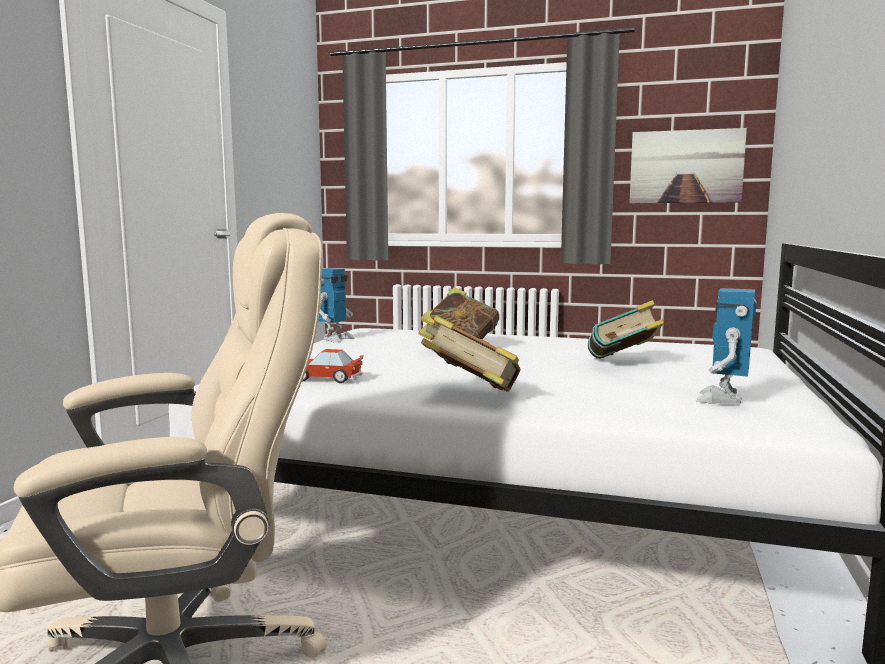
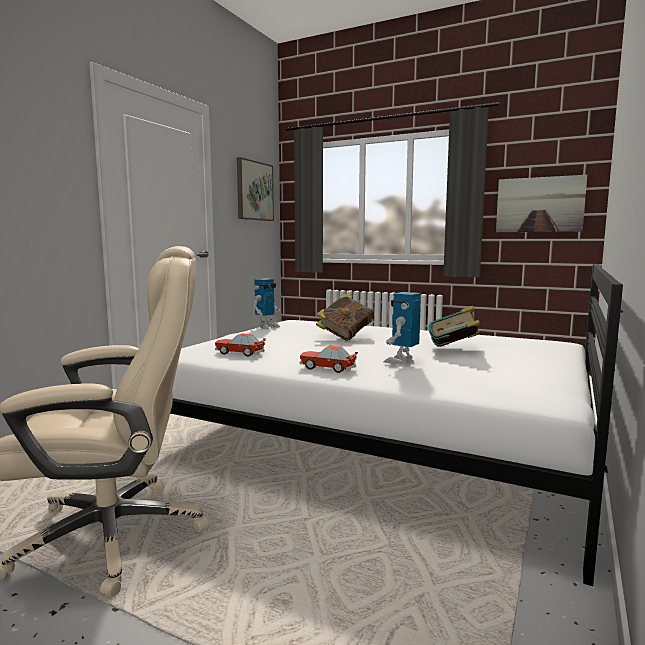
camera: 10 degrees right, 0 degrees up
(288, 142) = (254, 191): none -> picture
(472, 395) = (327, 368): book -> toy car
(722, 399) = (501, 379): toy robot -> toy robot (402, 361)

